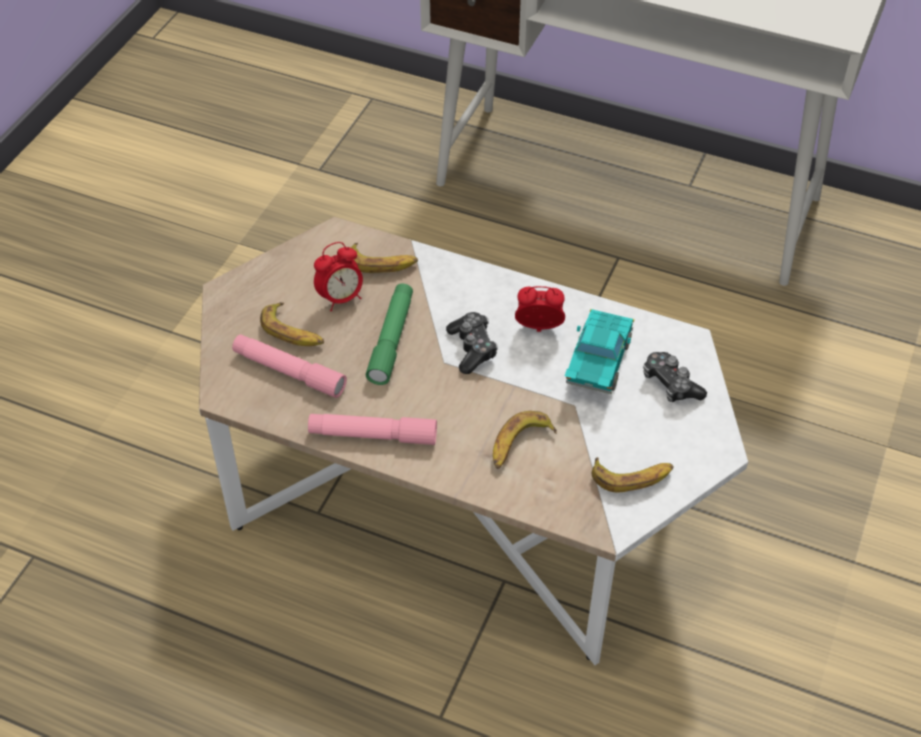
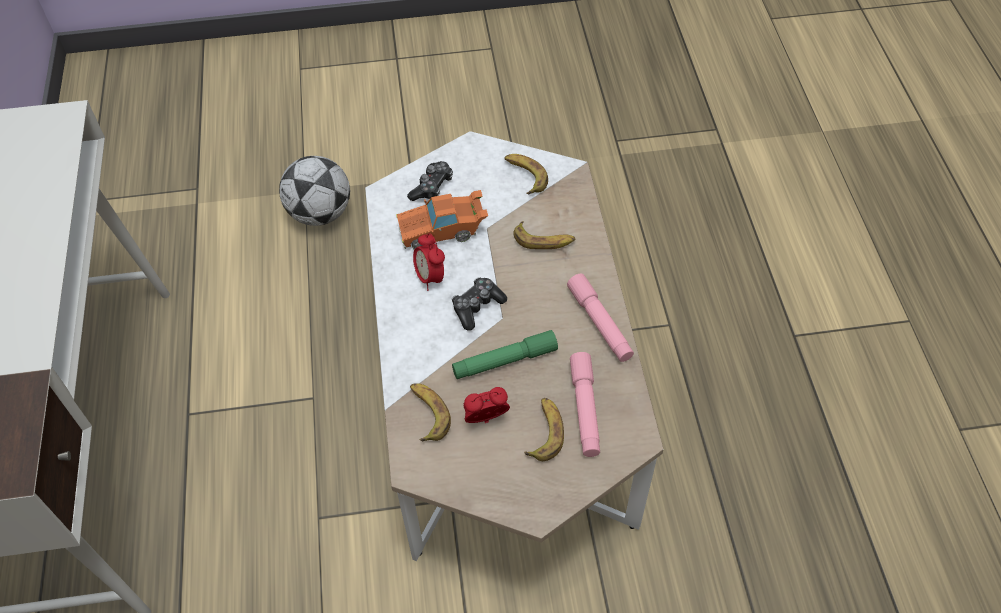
camera: 120 degrees left, 5 degrees up
(341, 298) = (486, 420): alarm clock -> alarm clock turned 45 degrees counterclockwise
(597, 366) = (443, 230): turquoise toy car -> orange toy car
(838, 446) = (320, 213): none -> football

